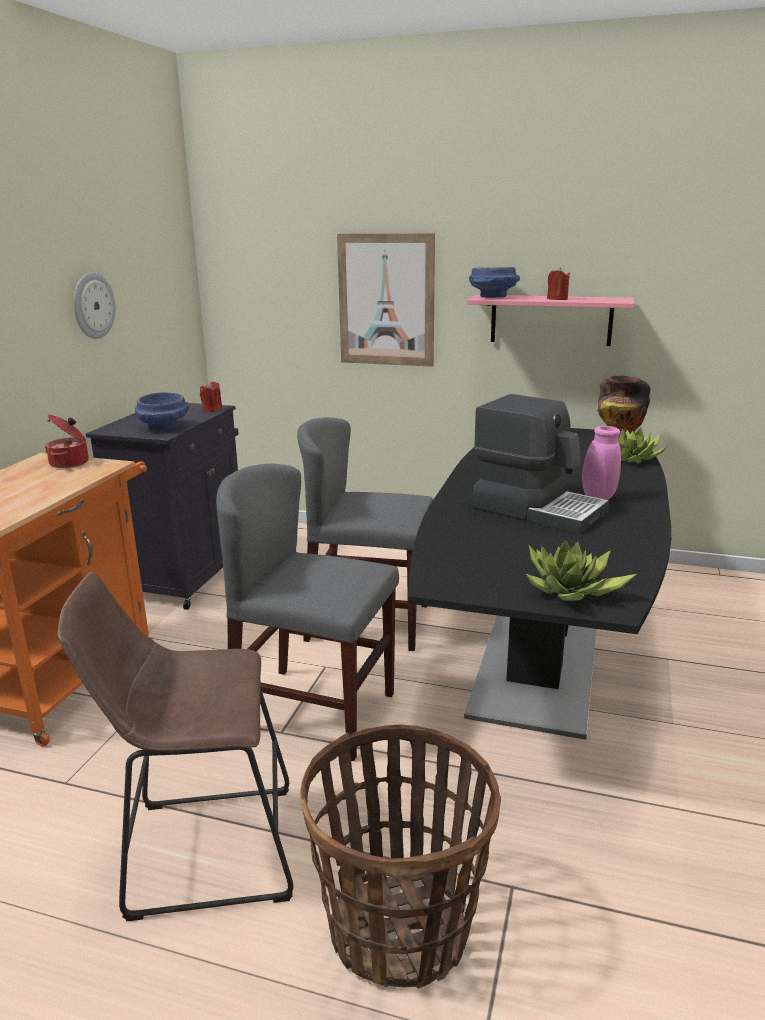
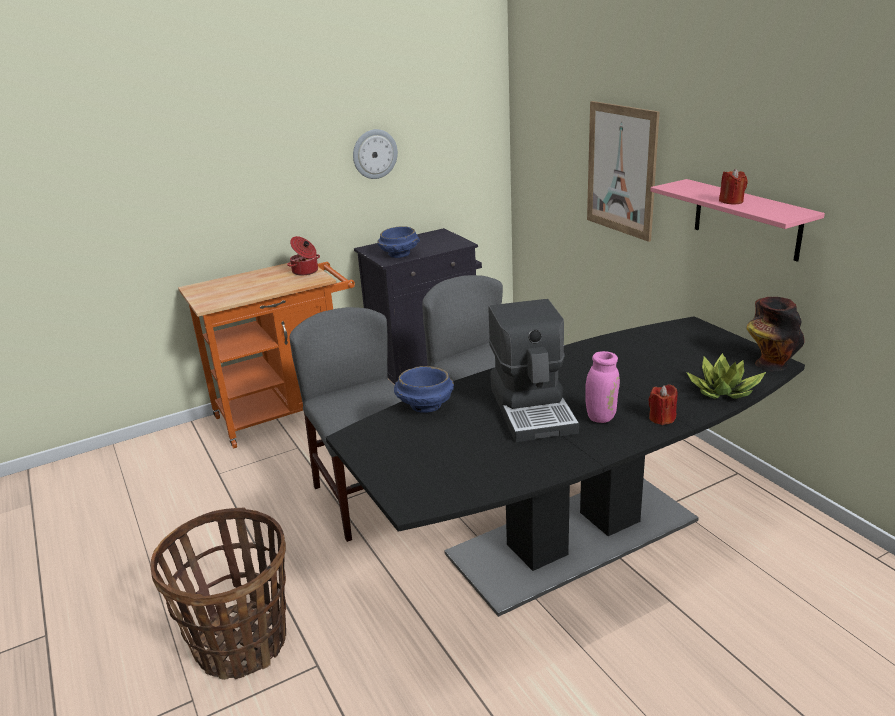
camera: 45 degrees right, 5 degrees up
(201, 850) = (222, 543): brown stool -> none
(212, 410) = (456, 245): red candle -> red candle (662, 418)
(492, 297) = (682, 187): blue bowl -> blue bowl (425, 406)
(571, 591) = (412, 481): potted plant -> none

